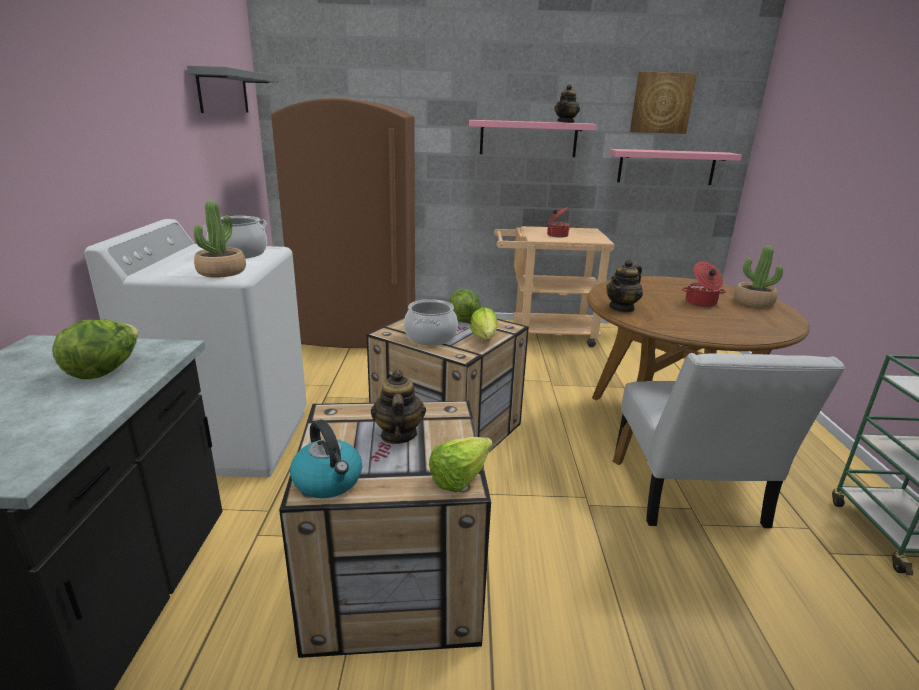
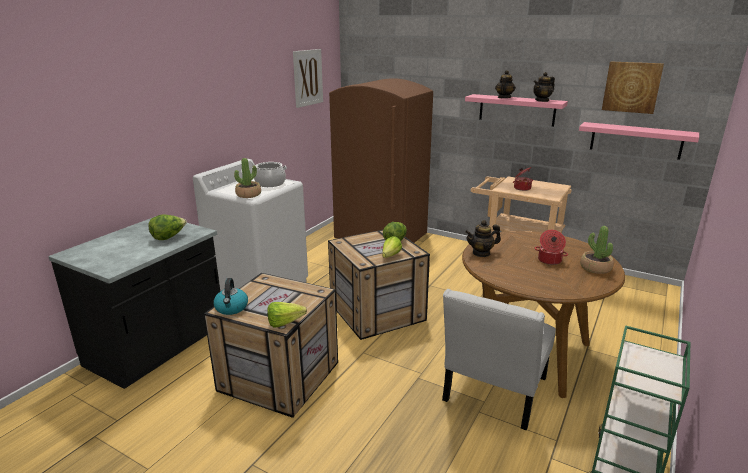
camera: 30 degrees right, 0 degrees up
(223, 92) = (308, 78): grey shelf -> picture
(398, 435) = (281, 297): teapot -> teapot (504, 98)
(431, 337) = (360, 249): cooking pot -> none

